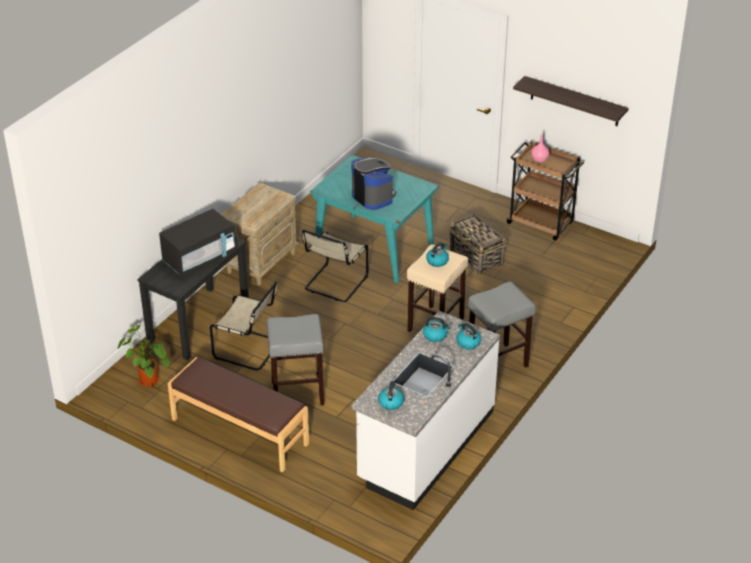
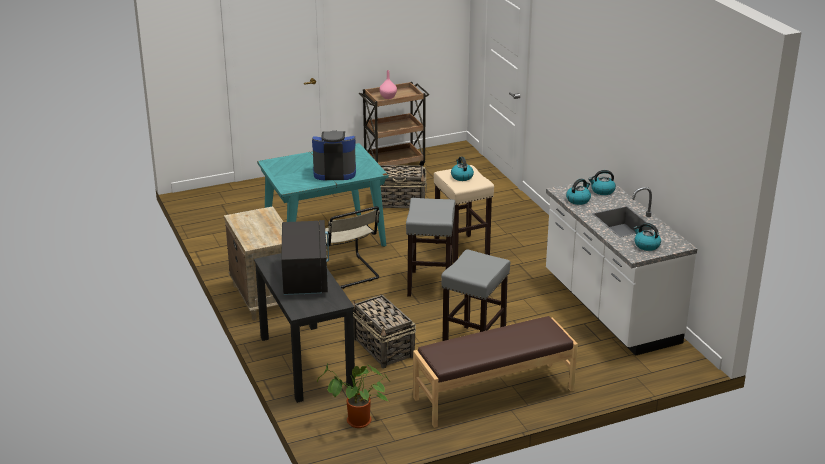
camera: 55 degrees left, 10 degrees down
(249, 350) = (383, 348): beige chair -> basket
(497, 362) = (541, 241): grey stool -> grey stool (430, 284)
(574, 101) = (396, 30): shelf -> none

